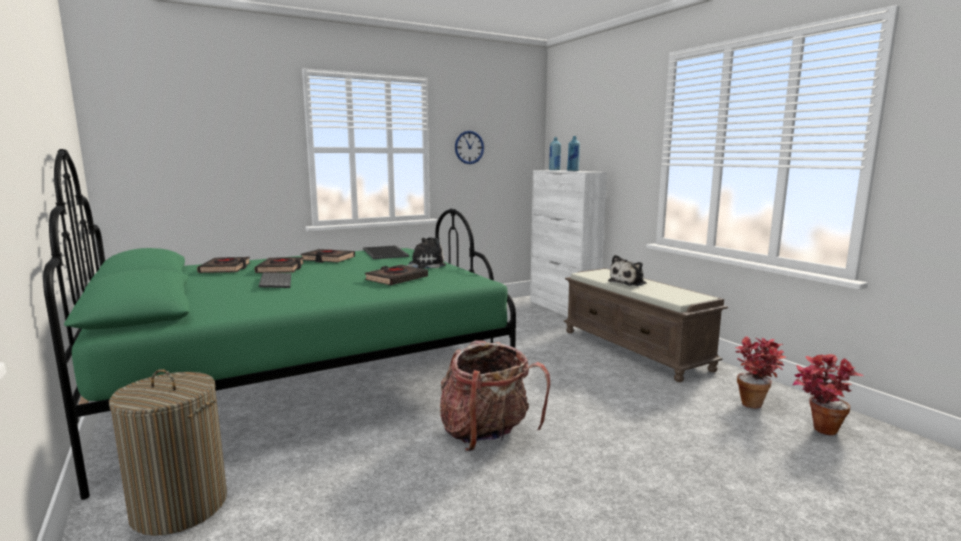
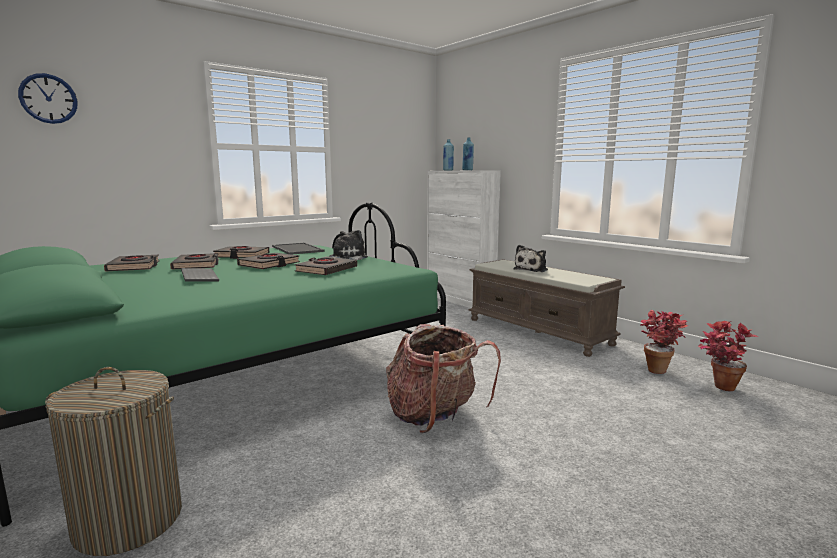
camera: 10 degrees left, 0 degrees up
(347, 271) = (269, 265): none -> black book
(469, 147) = (368, 148): wall clock -> wall clock (48, 98)

